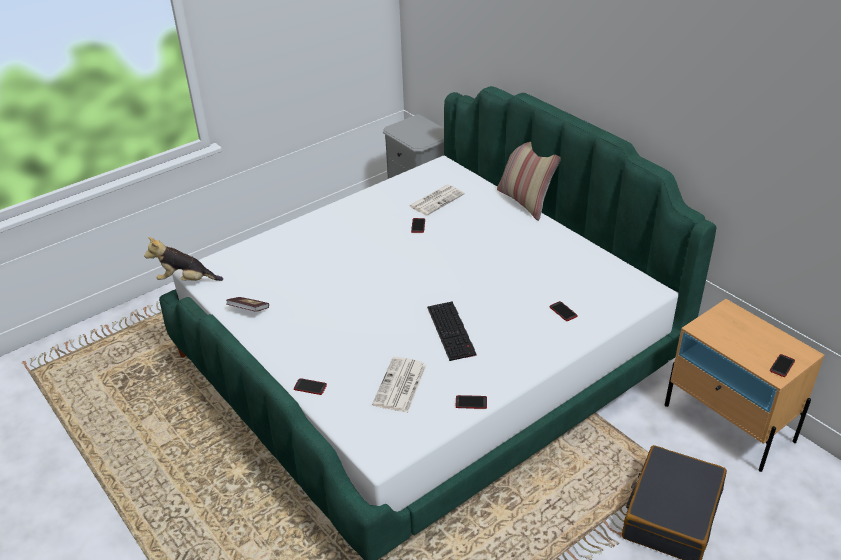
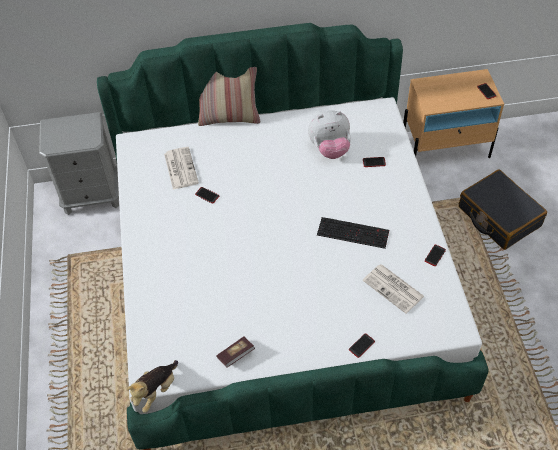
camera: 60 degrees left, 15 degrees up
(550, 275) = (330, 149): none -> plush toy

